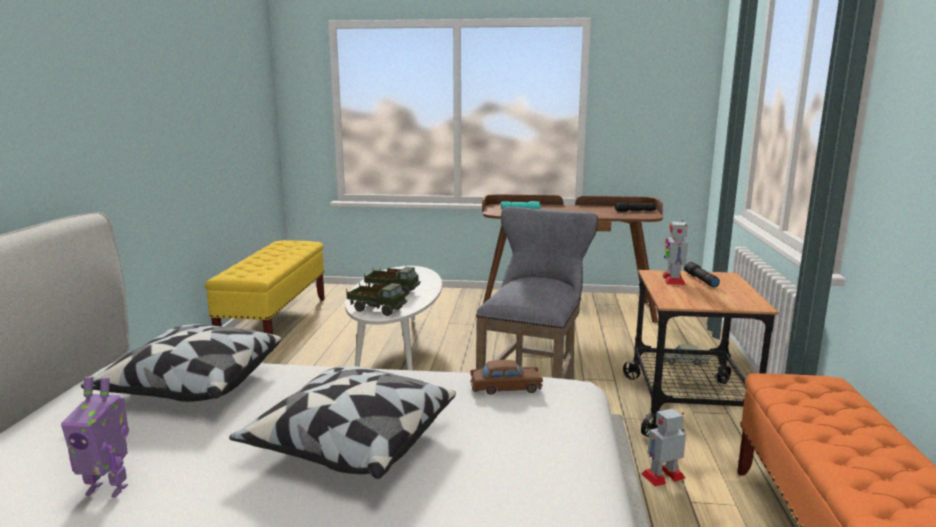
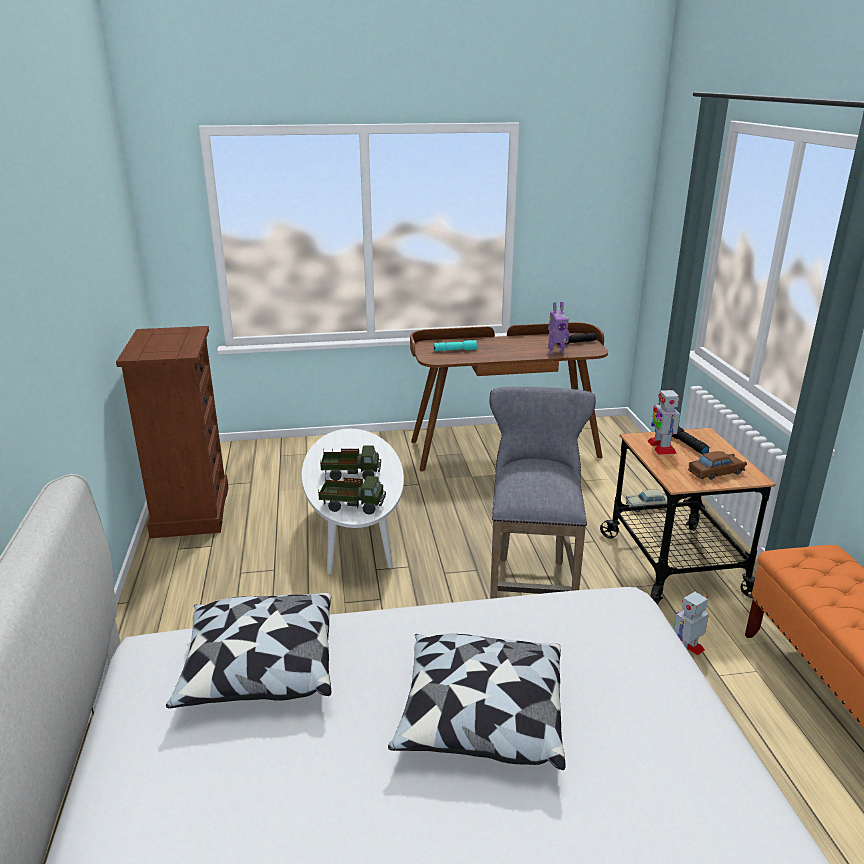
camera: 15 degrees left, 10 degrees up
(108, 488) = (286, 827): toy robot -> toy robot (555, 352)
(275, 322) = (191, 511): yellow bench -> brown dresser
(506, 387) = (574, 614): brown toy car -> brown toy car (715, 472)

